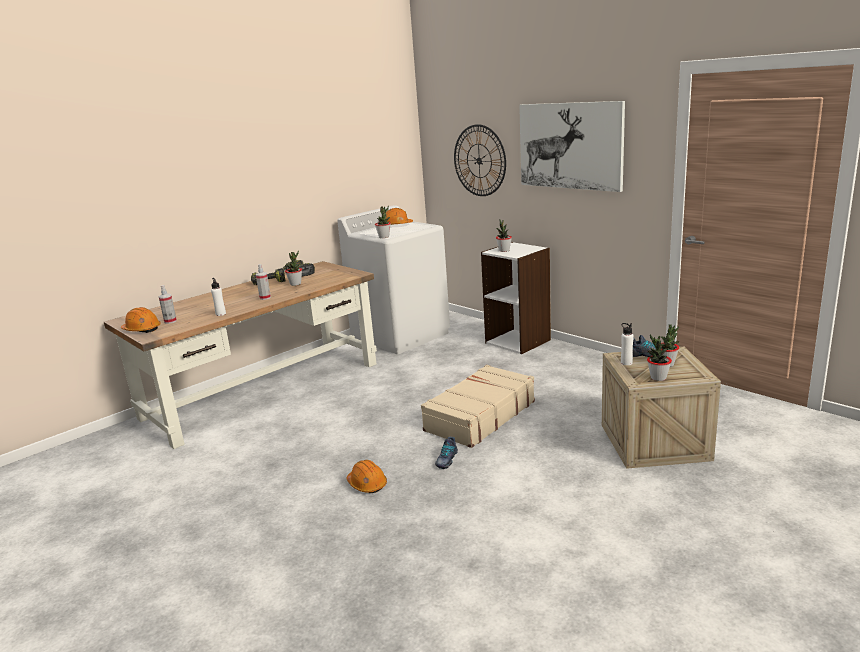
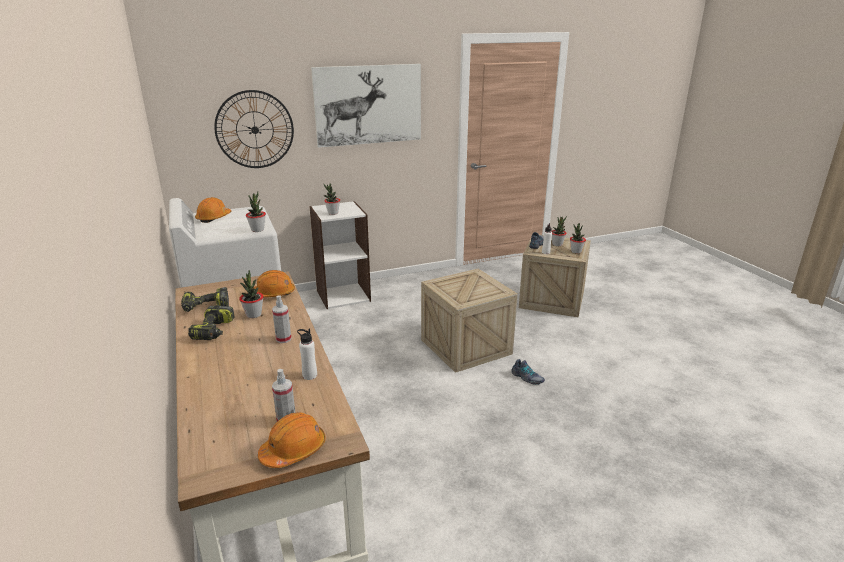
camera: 70 degrees left, 5 degrees up
(367, 484) = (545, 426): orange hard hat -> orange hard hat (273, 294)
(479, 416) = (466, 347): beige suitcase -> crate

